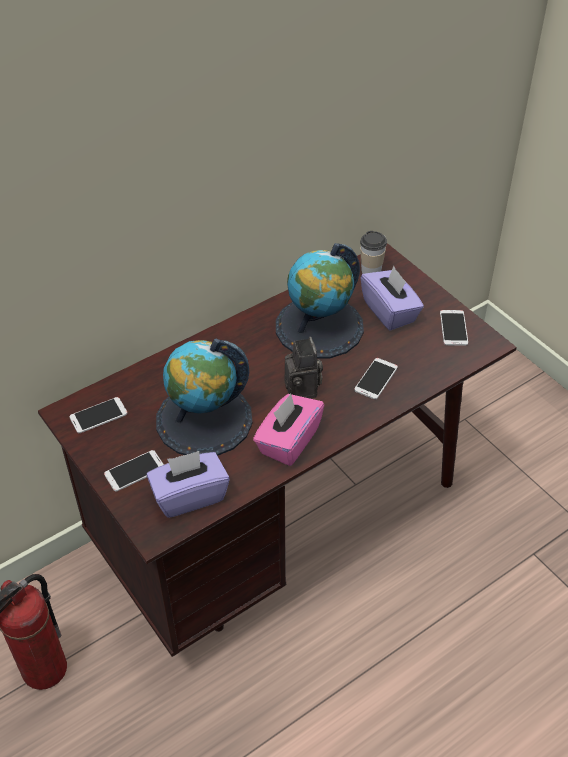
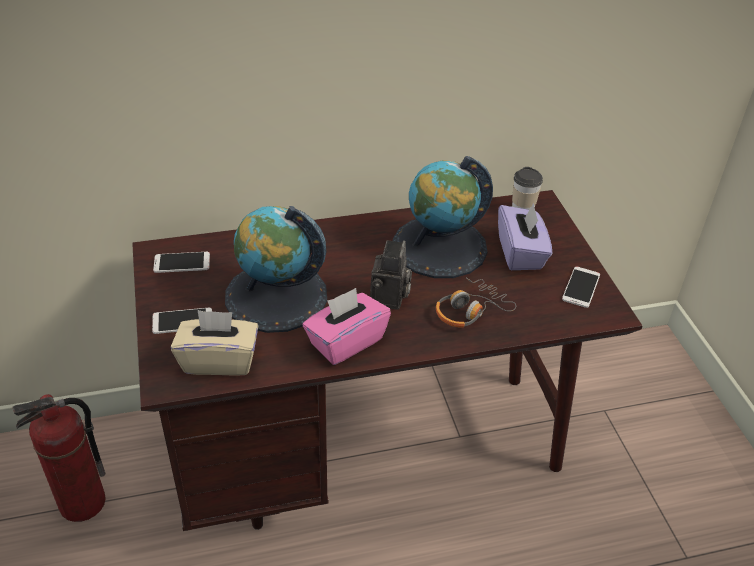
camera: 20 degrees right, 5 degrees down
(189, 496) = (219, 360): purple tissue box -> beige tissue box
(376, 379) = (470, 311): phone -> headphones

